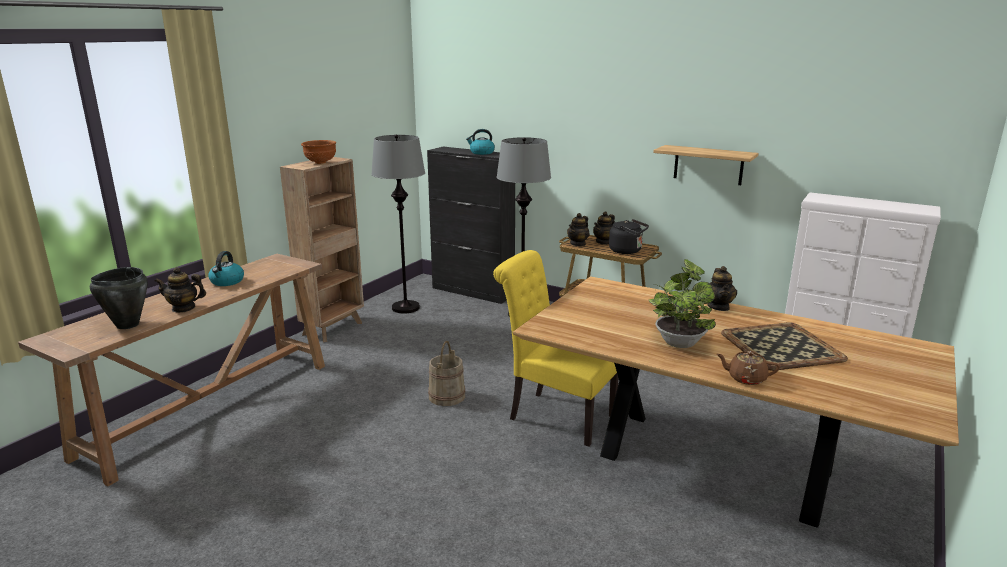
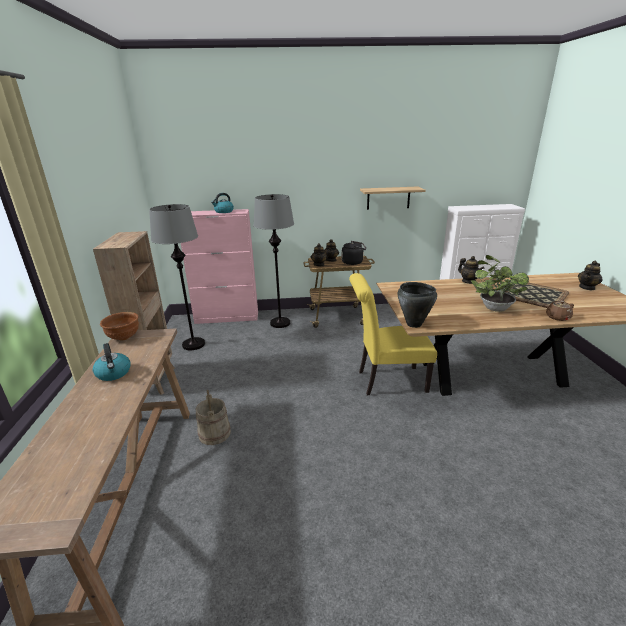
camera: 35 degrees left, 5 degrees up
(127, 325) = (76, 462): black cooking pot -> black cooking pot (414, 324)
(183, 308) = (114, 416): teapot -> teapot (587, 287)
(320, 162) = (126, 238): brown bowl -> brown bowl (123, 337)
(446, 396) = (309, 397): beige bucket -> beige bucket (214, 433)
(473, 291) = (227, 317): black cabinet -> pink cabinet

